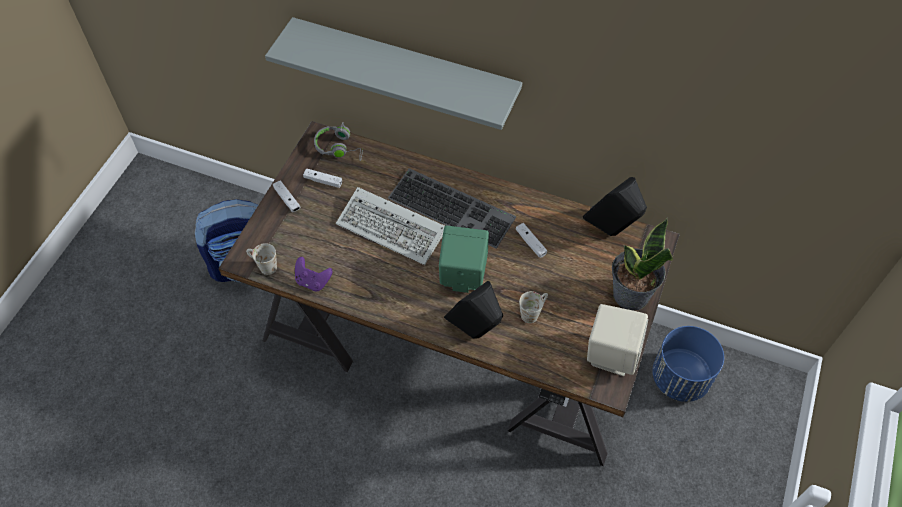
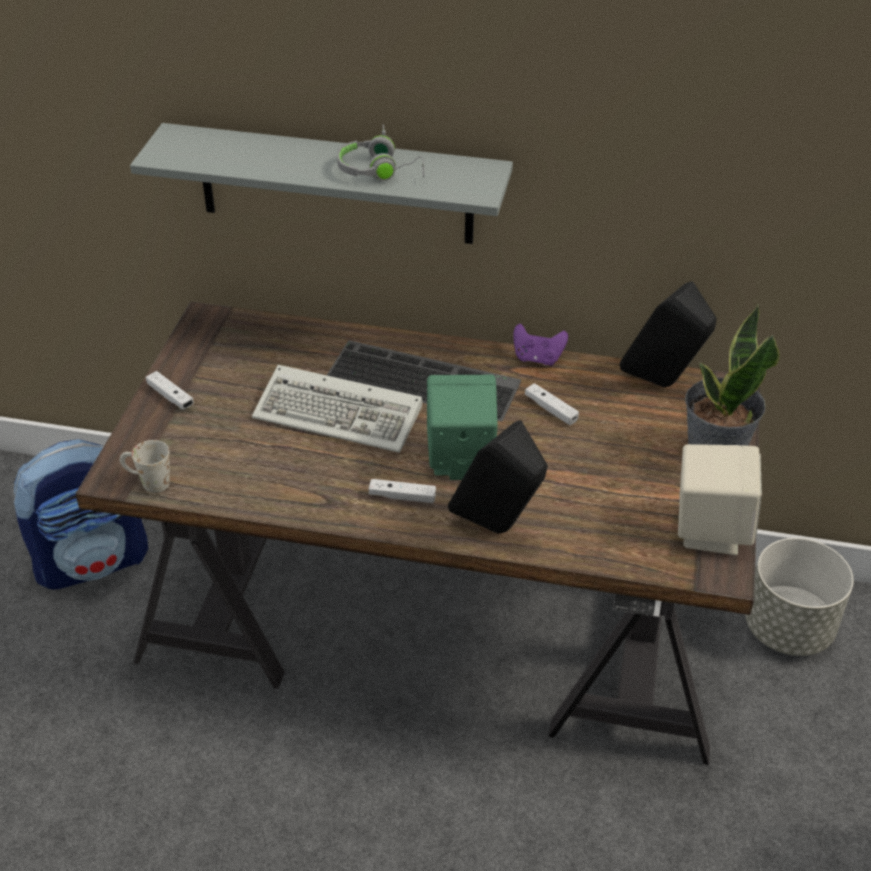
camera: 10 degrees left, 15 degrees down
(313, 281) = (230, 493): purple game controller -> purple game controller (537, 358)
(323, 181) = (222, 369): white game controller -> white game controller (402, 497)
(339, 148) = (239, 328): grey headphones -> grey headphones (380, 171)
(533, 312) = (578, 492): white mug -> none
(680, 378) = (789, 629): blue planter -> grey planter

